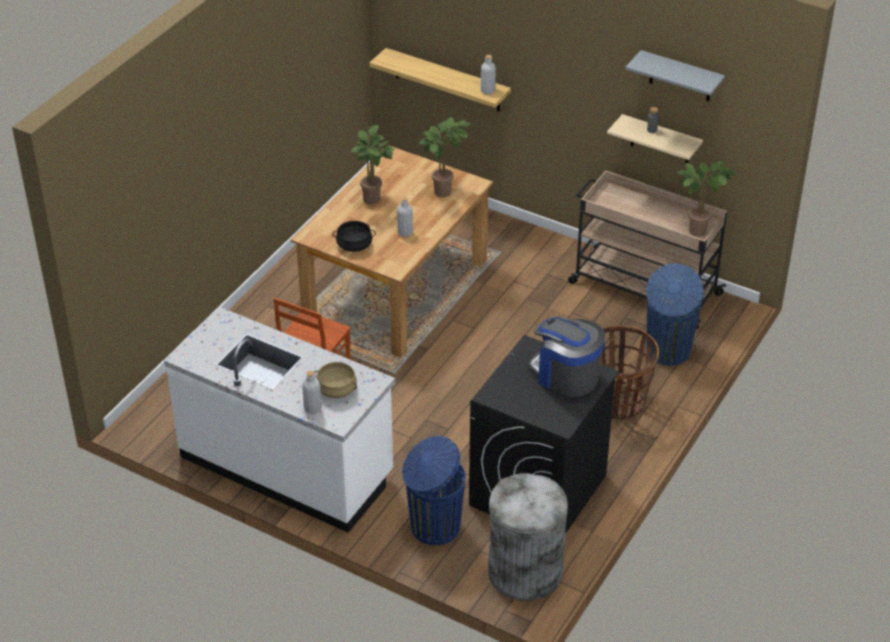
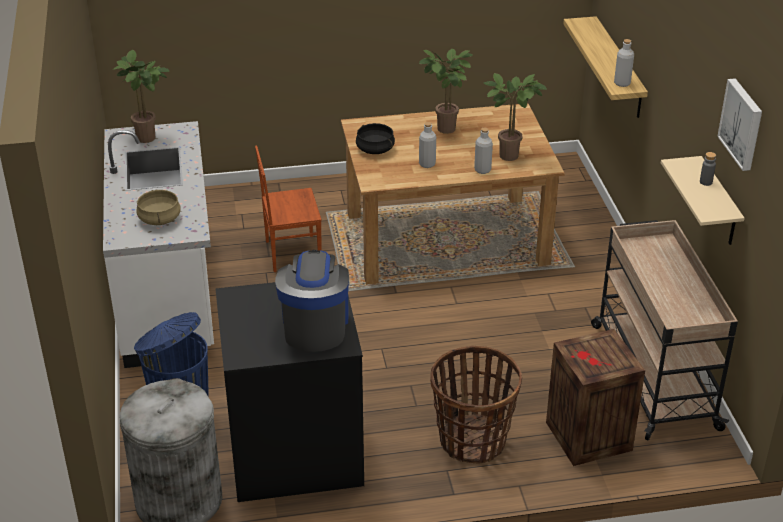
camera: 50 degrees right, 5 degrees down
(312, 408) = (122, 219): grey bottle -> grey bottle (482, 170)
(667, 351) = (588, 437): blue trash can -> crate
(680, 77) = (742, 124): grey shelf -> picture
(700, 230) = (693, 324): potted plant -> potted plant (149, 138)

